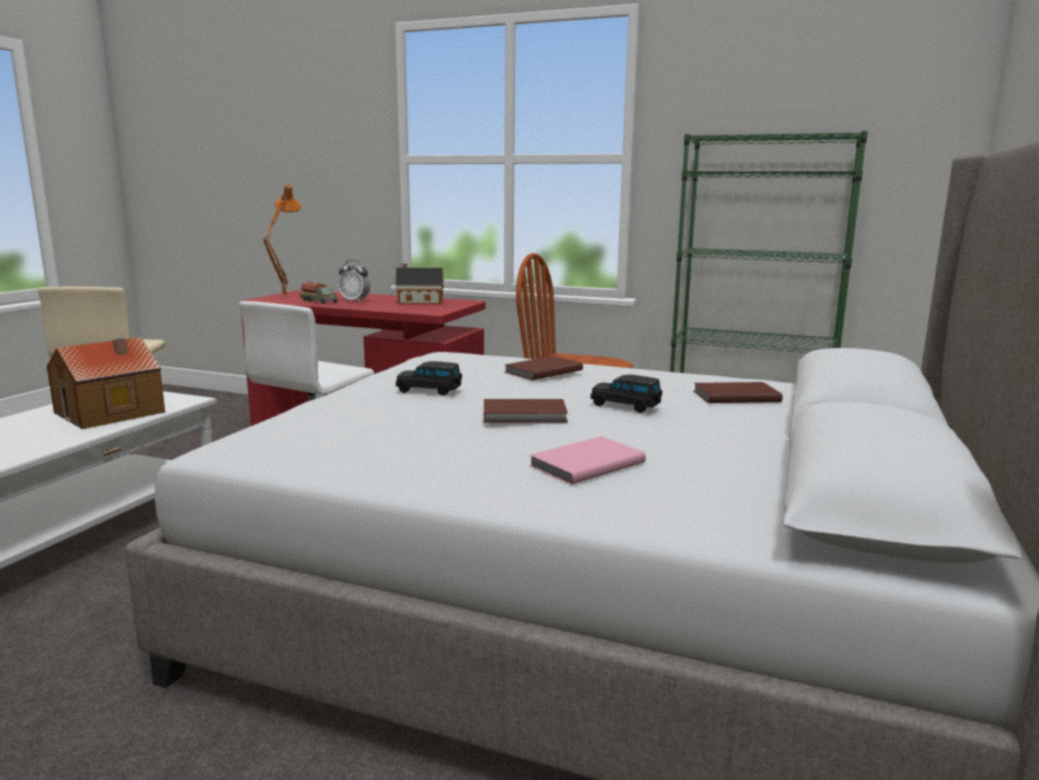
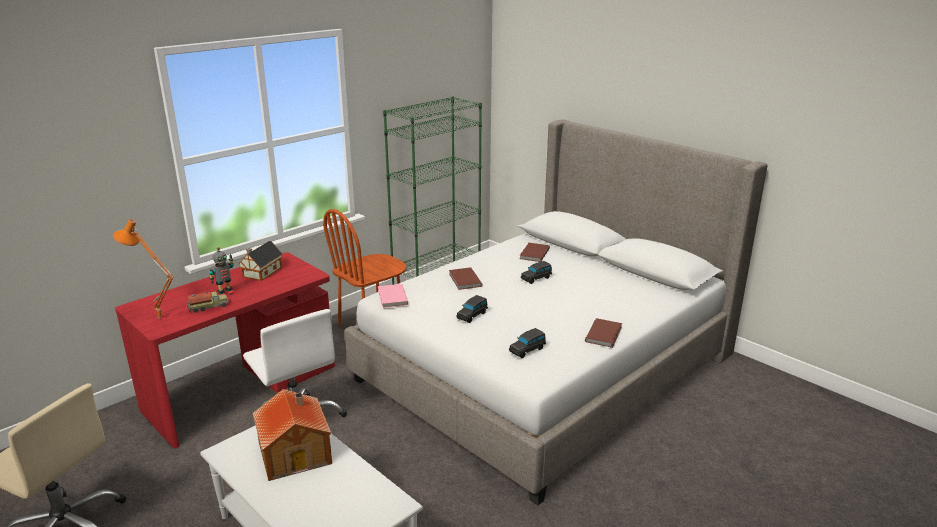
camera: 65 degrees left, 10 degrees up
(329, 431) = (527, 350): none -> black toy car
(355, 301) = (225, 293): alarm clock -> toy robot
(525, 415) = (535, 301): brown book -> brown book (604, 334)
(584, 464) = (603, 305): pink book -> pink book (391, 297)

